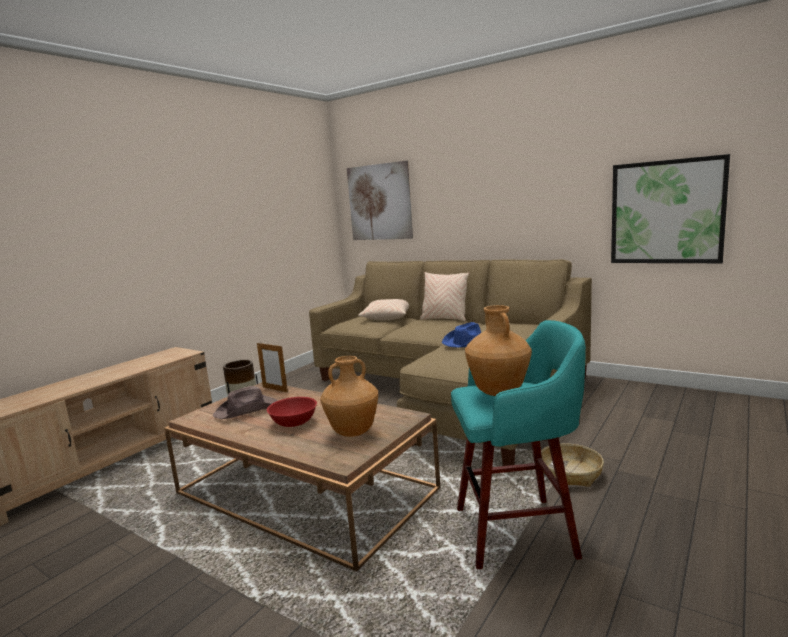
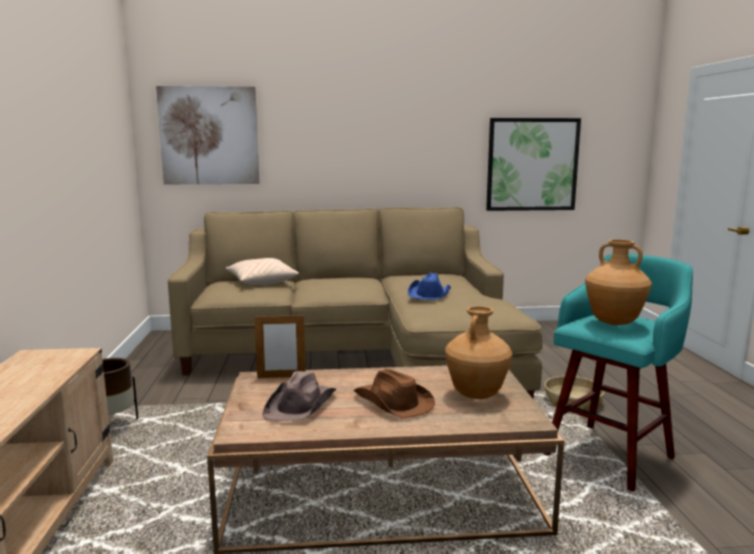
camera: 40 degrees left, 0 degrees up
(293, 423) = (393, 402): red bowl -> brown hat
(444, 319) = (336, 277): beige pillow -> none

